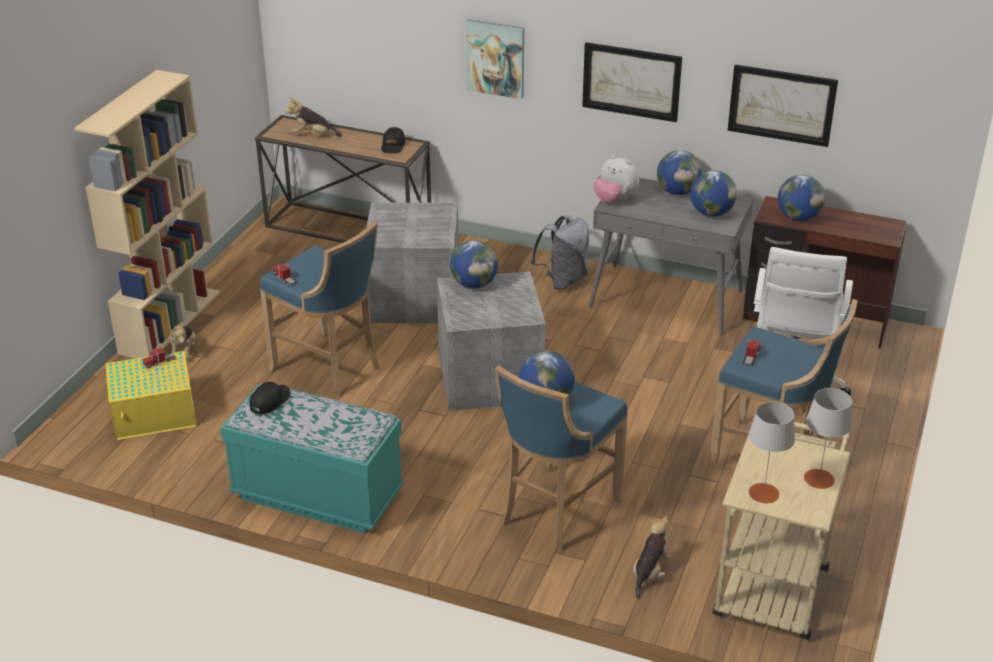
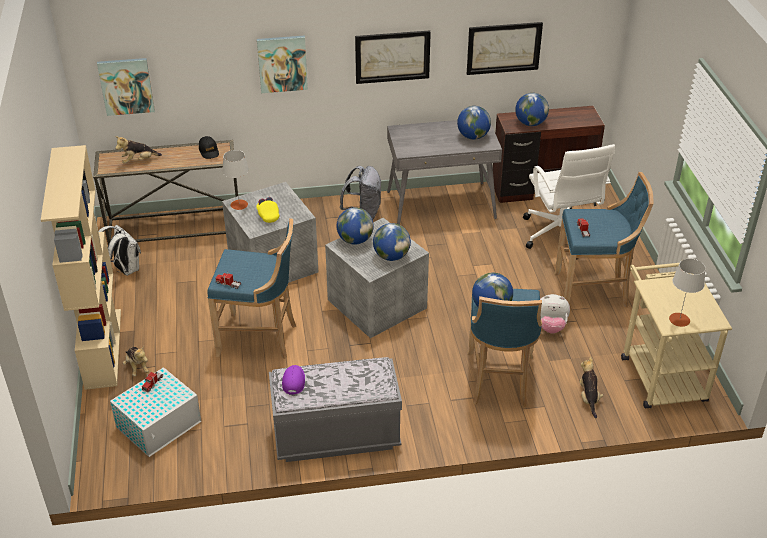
camera: 30 degrees left, 5 degrees up
(155, 413) = (160, 424): yellow storage box -> white storage box
(259, 255) = (125, 269): none -> white backpack
(270, 401) = (293, 381): black cap -> purple cap
(317, 495) = (336, 436): turquoise bench -> grey bench
(320, 44) = (126, 86): none -> picture
(404, 230) = (268, 215): none -> yellow cap
(614, 200) = (403, 146): plush toy -> plush toy (550, 326)
(677, 192) = (438, 127): globe -> globe (391, 256)
(819, 479) = (699, 298): grey table lamp -> grey table lamp (239, 204)

